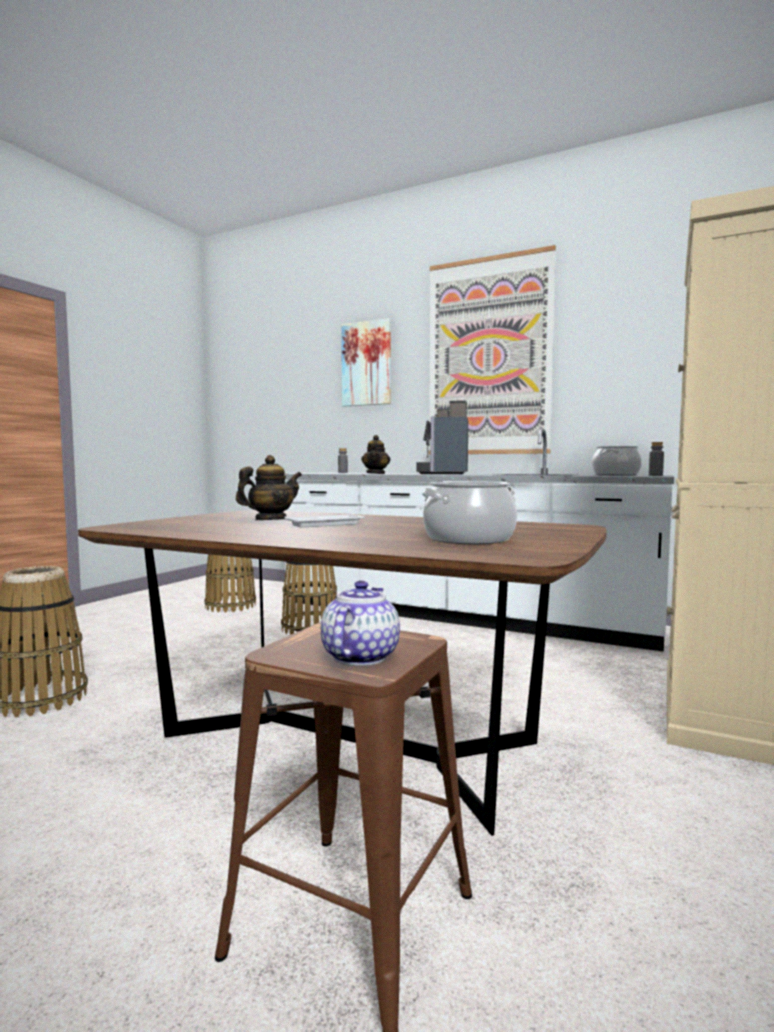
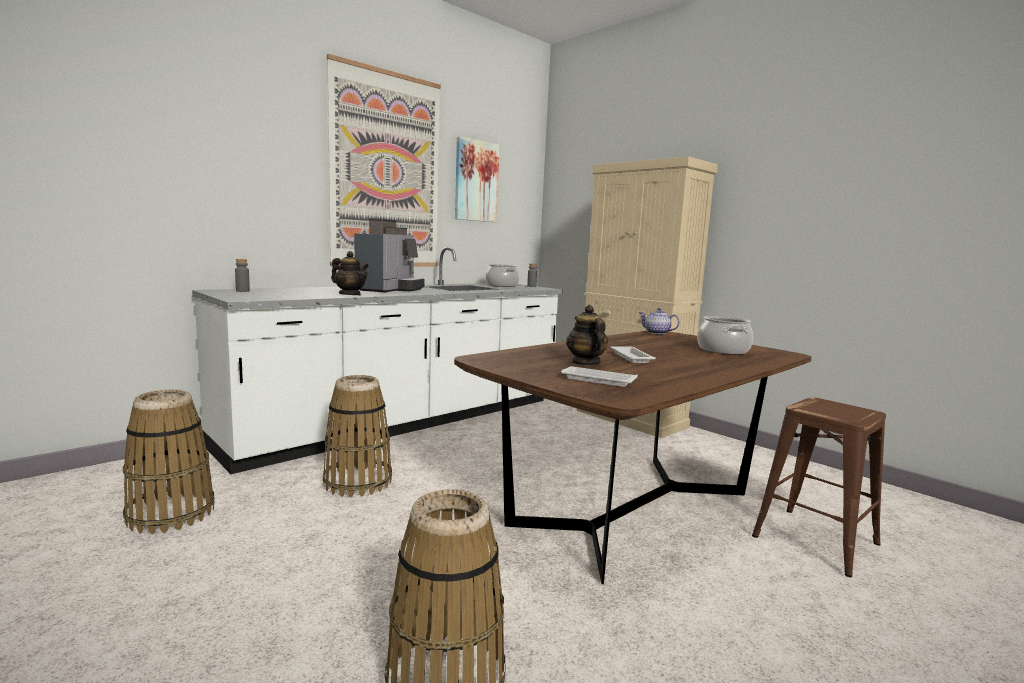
camera: 70 degrees left, 5 degrees up
(188, 523) = (596, 380): none -> white tray
(359, 656) = (851, 410): teapot -> teapot (656, 333)
(367, 364) = (243, 147): picture -> picture (476, 181)
(445, 473) = (390, 289): coffee machine -> coffee machine turned 105 degrees counterclockwise

